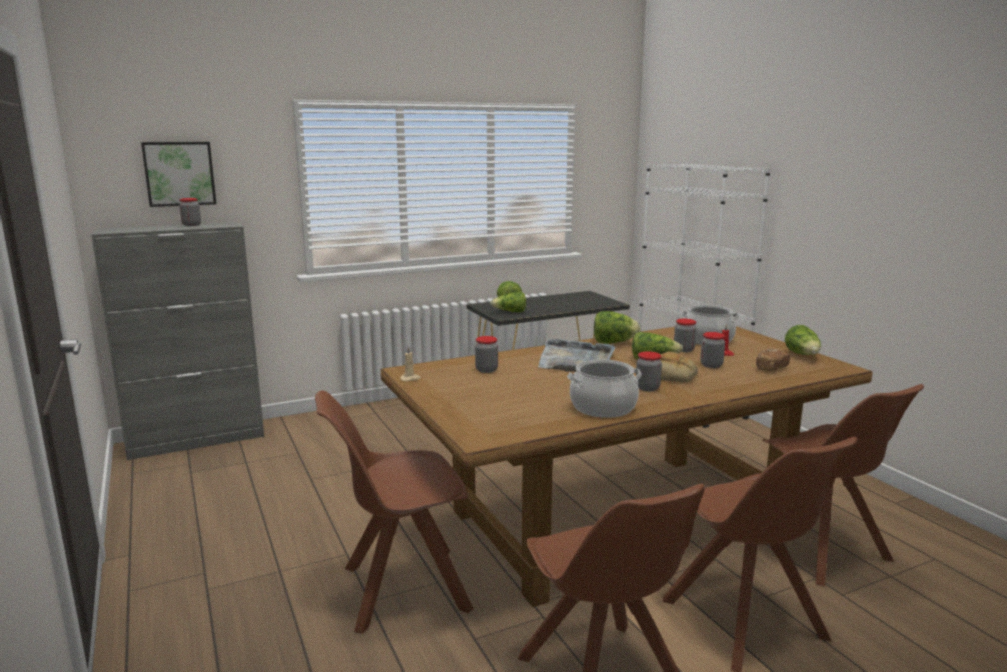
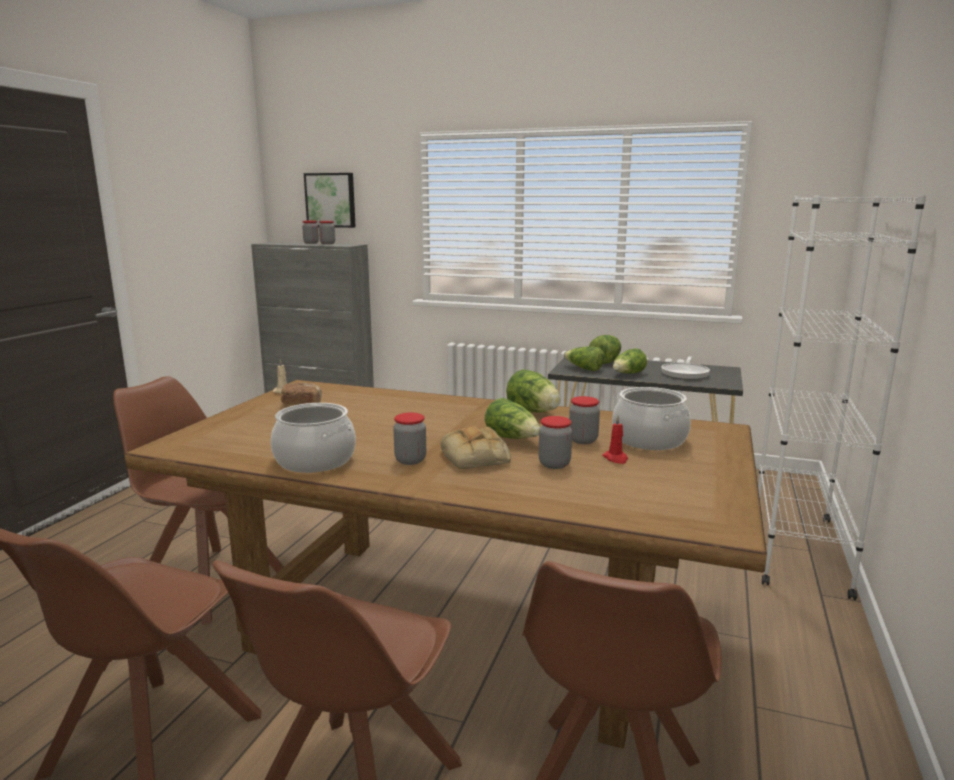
camera: 45 degrees right, 0 degrees up
(486, 370) = (349, 401): jar -> jar (311, 243)
(575, 301) = (685, 373): none -> frying pan
(575, 360) = (442, 416): grey tray -> none
(770, 368) = (614, 492): bread -> bread (302, 404)
(803, 355) = (721, 495): lettuce -> lettuce (628, 374)

